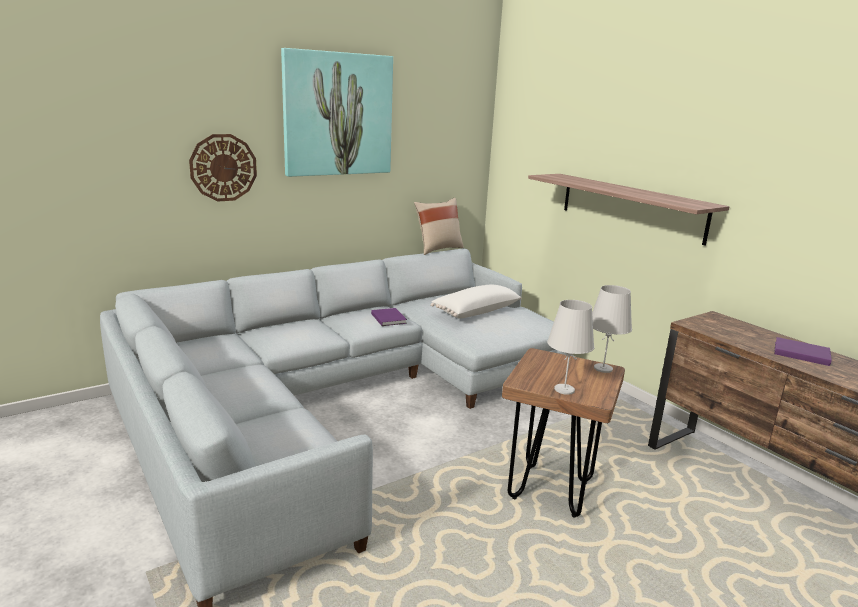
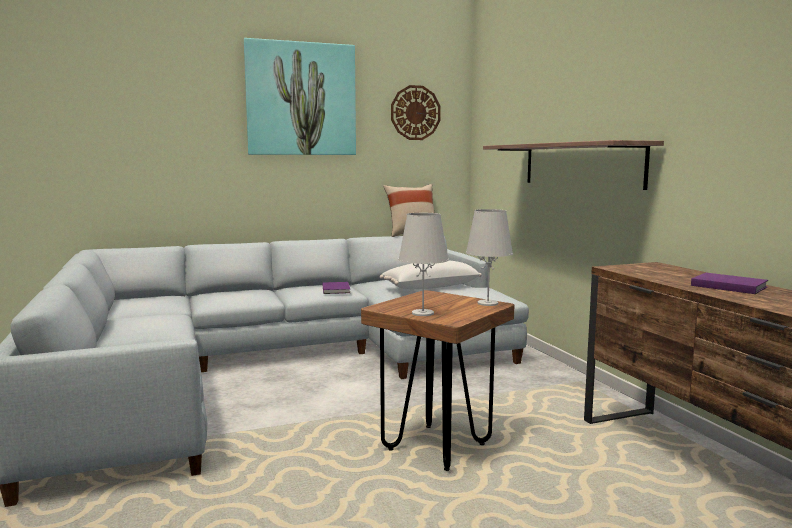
camera: 15 degrees right, 10 degrees down
(223, 167) = (188, 145): wall clock -> wall clock (415, 113)

